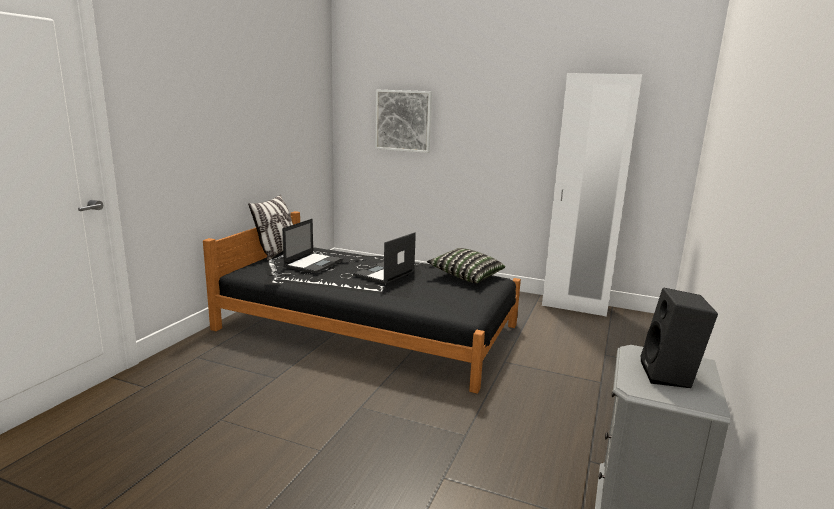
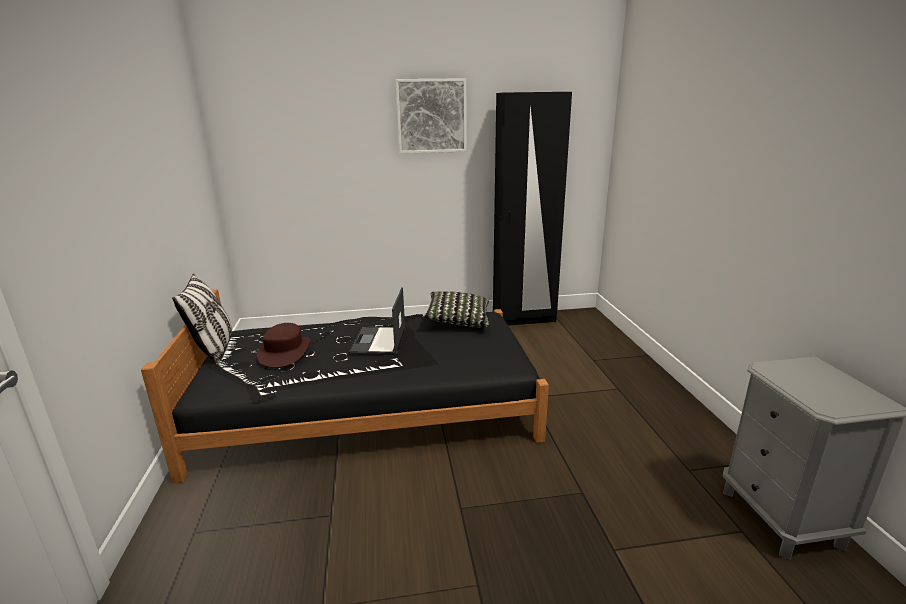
camera: 30 degrees left, 5 degrees up
(314, 263) = (284, 352): laptop -> brown hat
(403, 121) = (311, 156): picture -> picture (431, 116)
(574, 307) = (524, 319): white wardrobe -> black wardrobe
(671, 376) = (824, 385): black speaker -> none

